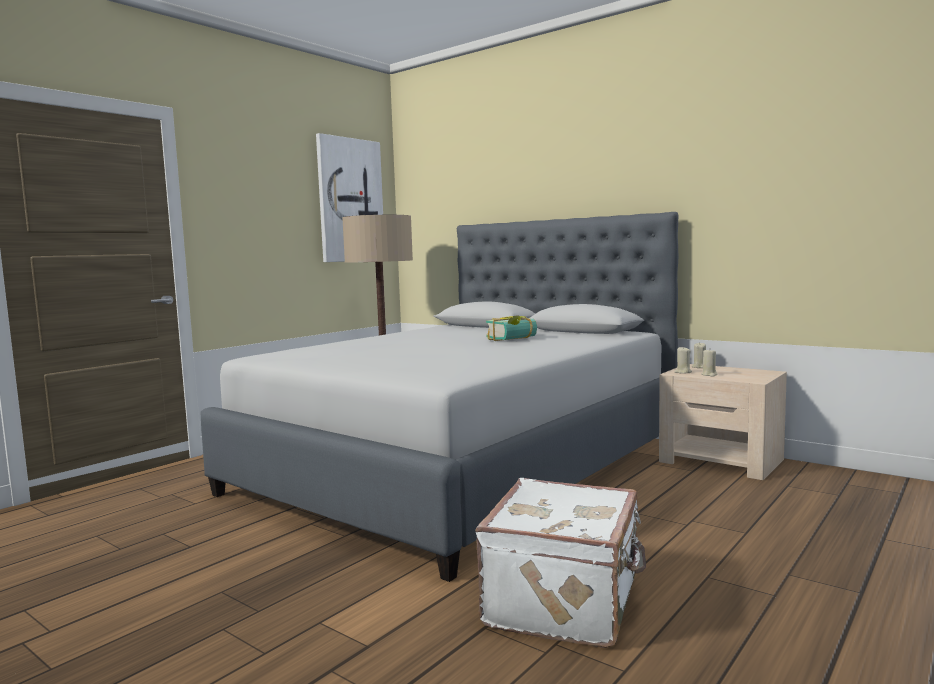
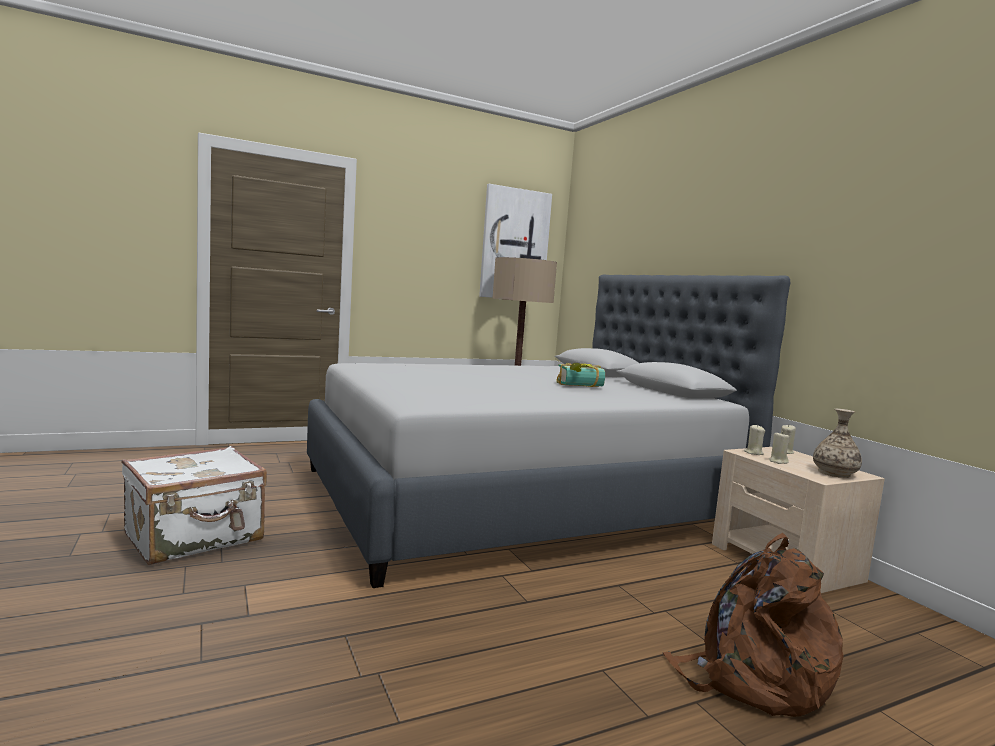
camera: 25 degrees right, 0 degrees up
(566, 602) = (437, 641): white suitcase -> white suitcase (195, 538)
(756, 375) = (834, 473): none -> vase
(799, 545) = (753, 677): none -> brown backpack

